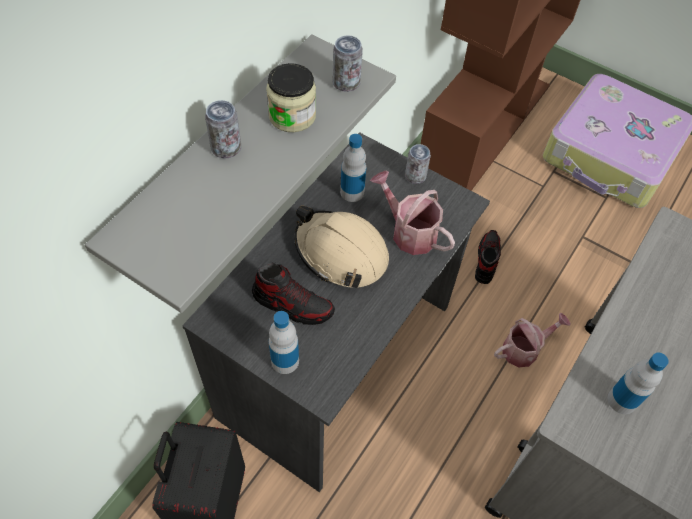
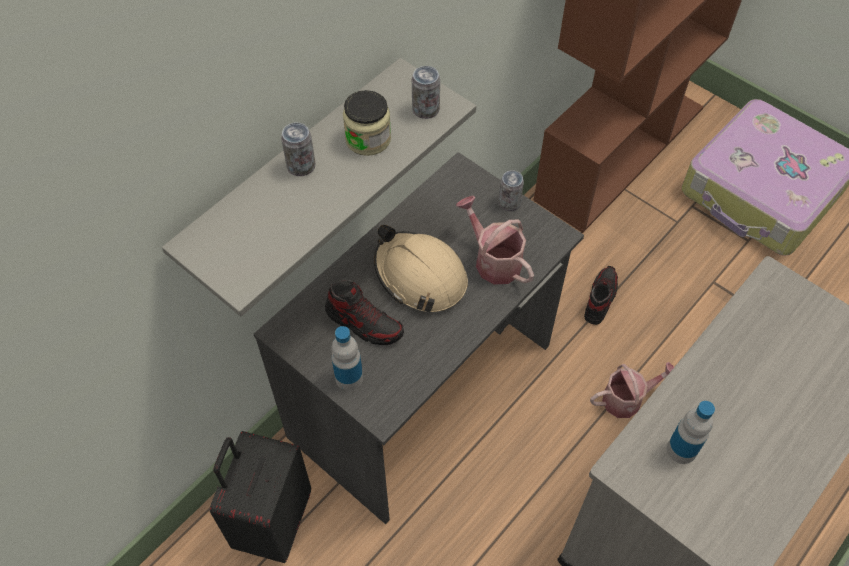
camera: 10 degrees right, 0 degrees up
(352, 192) = (441, 214): bottle -> none

